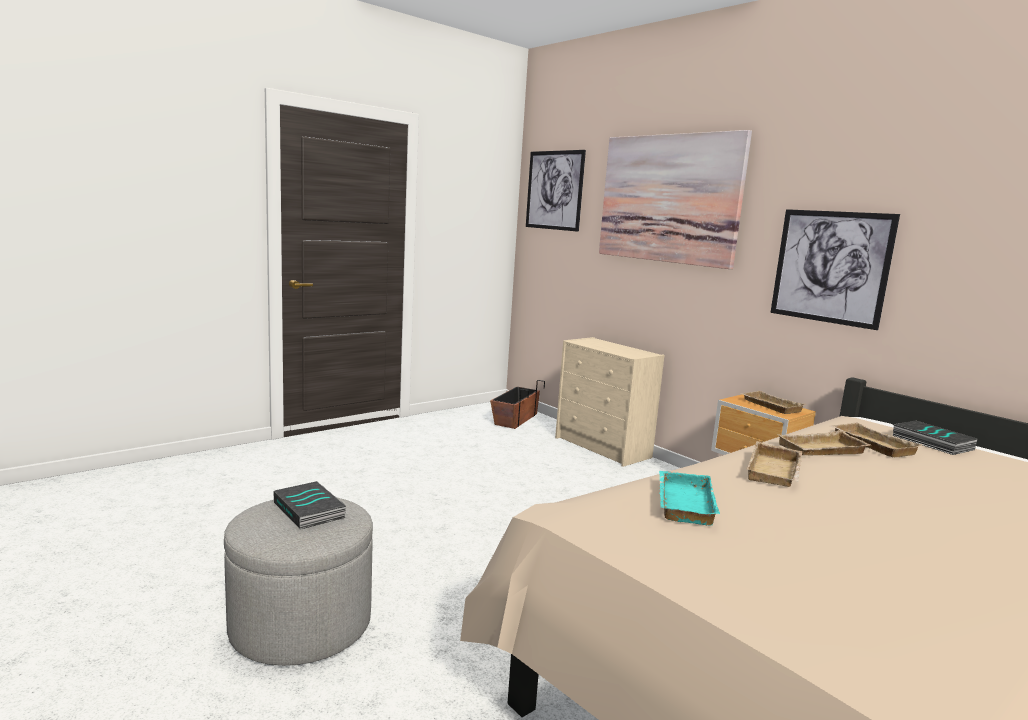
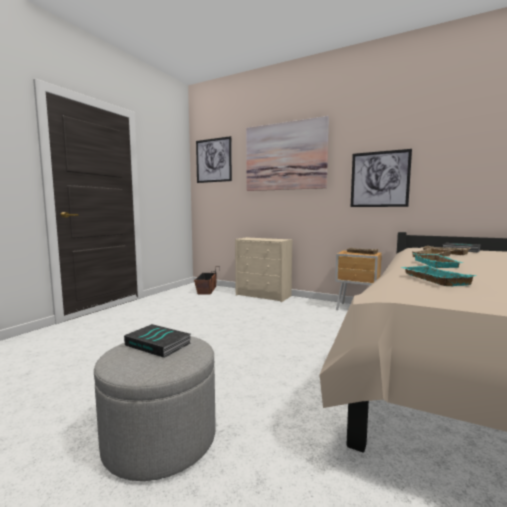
camera: 20 degrees left, 5 degrees down
(776, 472) = (437, 264): beige tray -> turquoise tray

